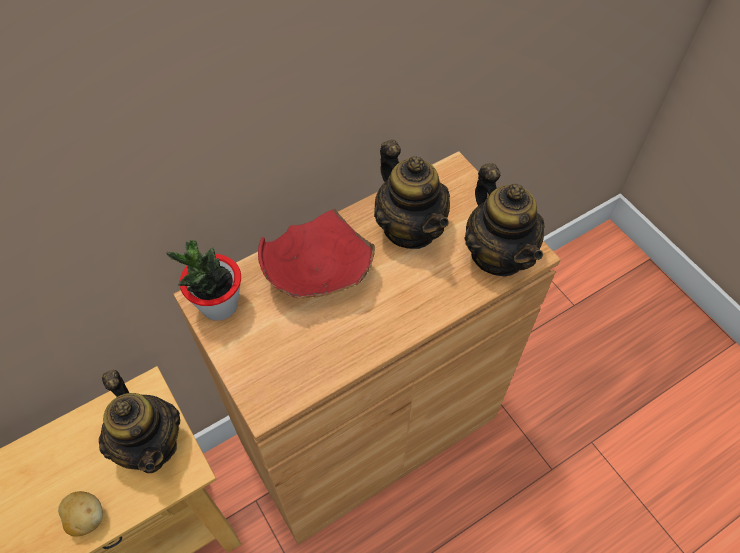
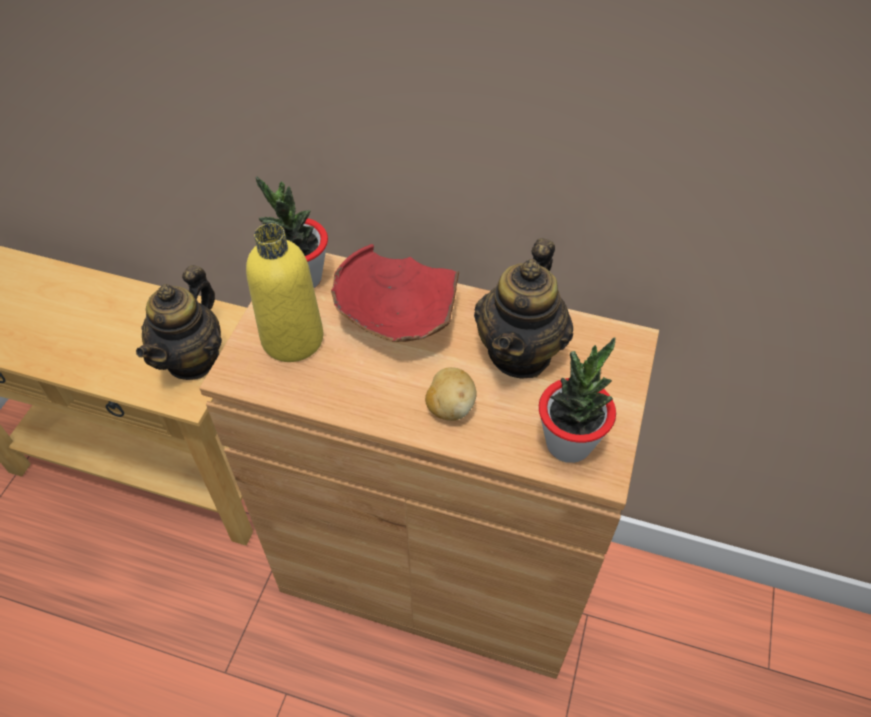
camera: 50 degrees right, 5 degrees down
(86, 518) = (101, 365): potato -> potato (450, 407)
(270, 347) = (292, 339): none -> yellow bottle
(498, 254) = (569, 443): teapot -> potted plant

